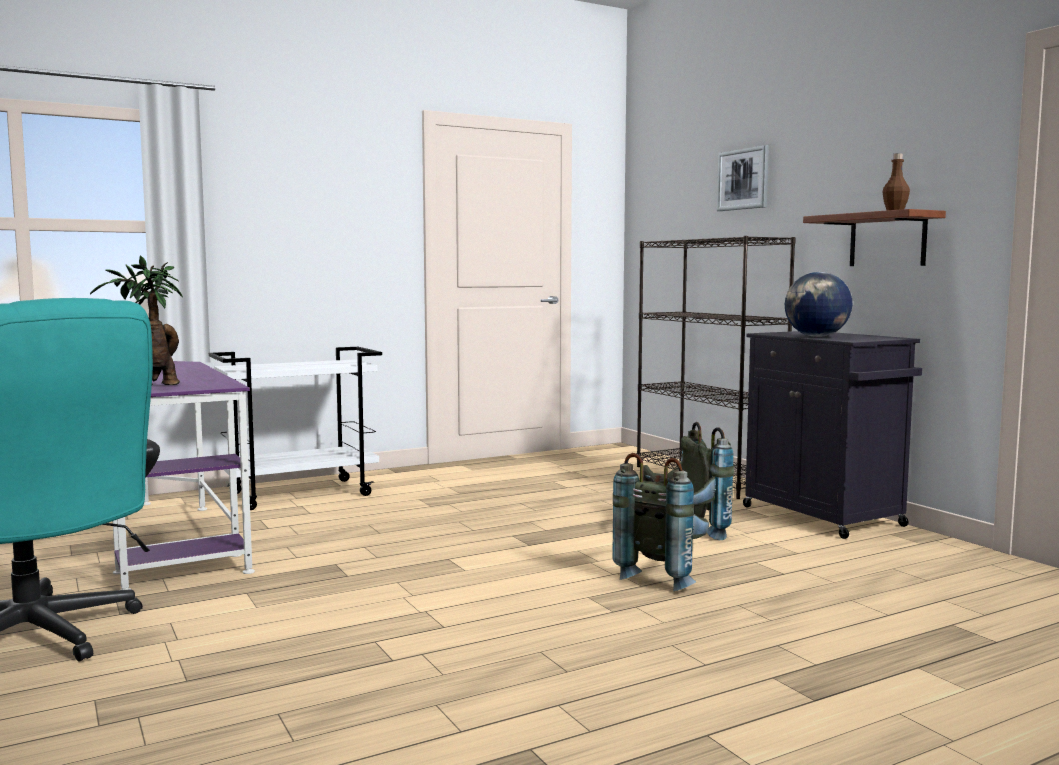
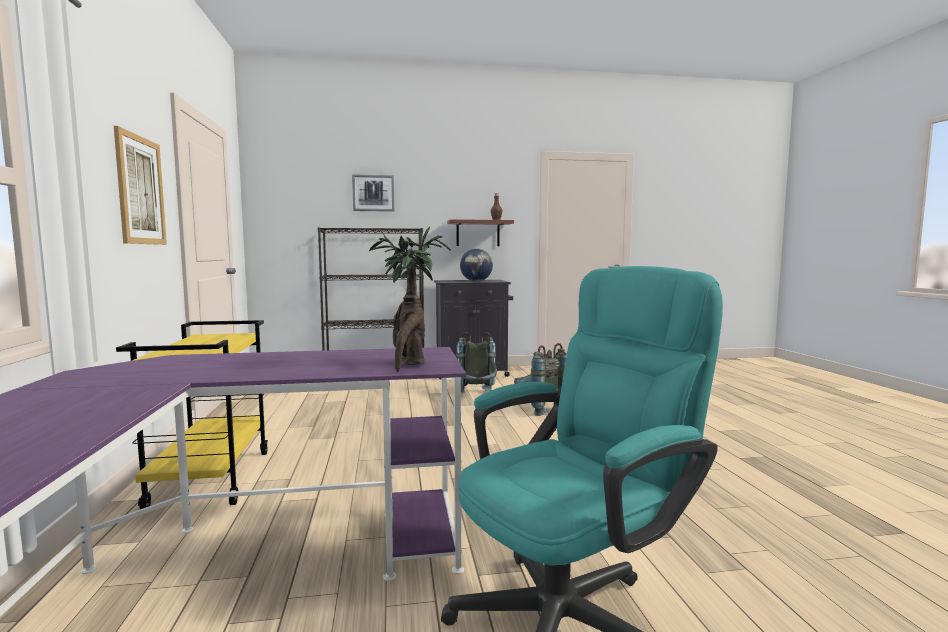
camera: 70 degrees left, 0 degrees up
(301, 494) = (211, 478): white cart -> yellow cart
(337, 220) = (140, 190): none -> picture

